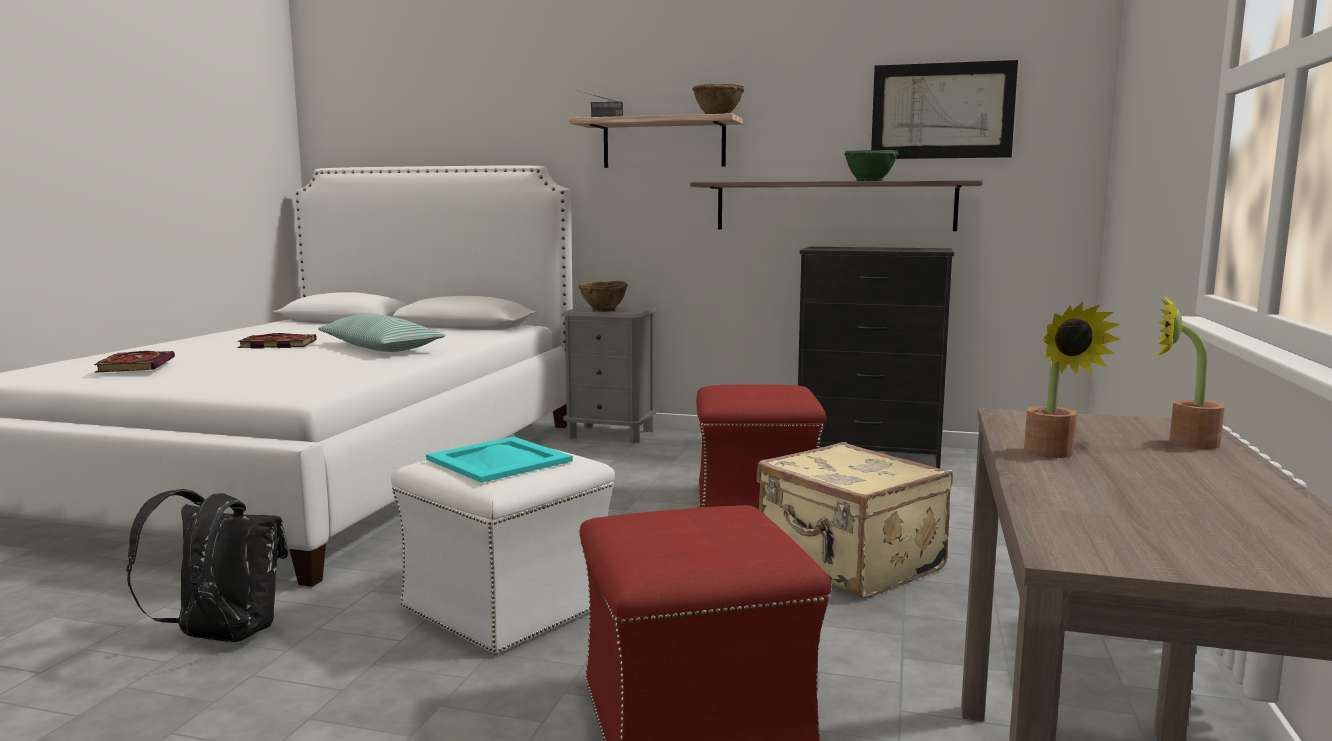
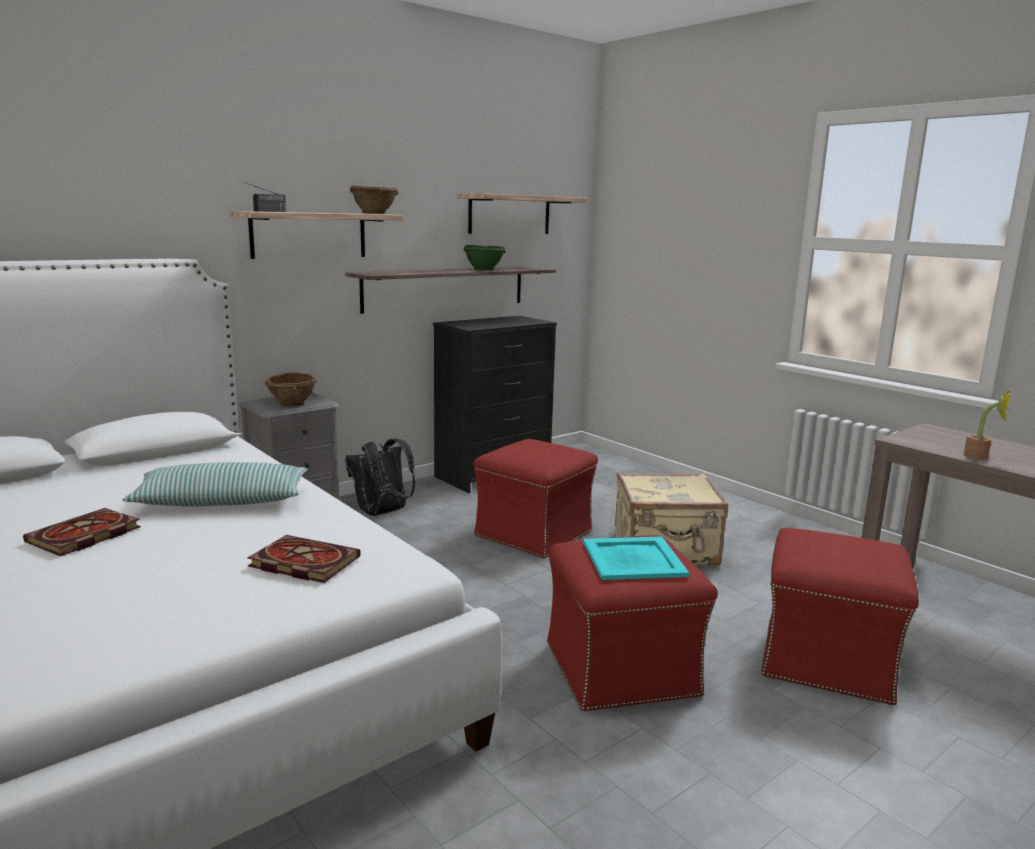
camera: 55 degrees left, 5 degrees up
(135, 365) = (82, 624): book -> book (301, 563)
(221, 637) = (556, 817): black backpack -> black backpack (382, 513)
(509, 606) = (622, 669): white ottoman -> red ottoman
(942, 111) = (509, 214): picture -> shelf
(1183, 442) = (964, 437): potted plant -> none

